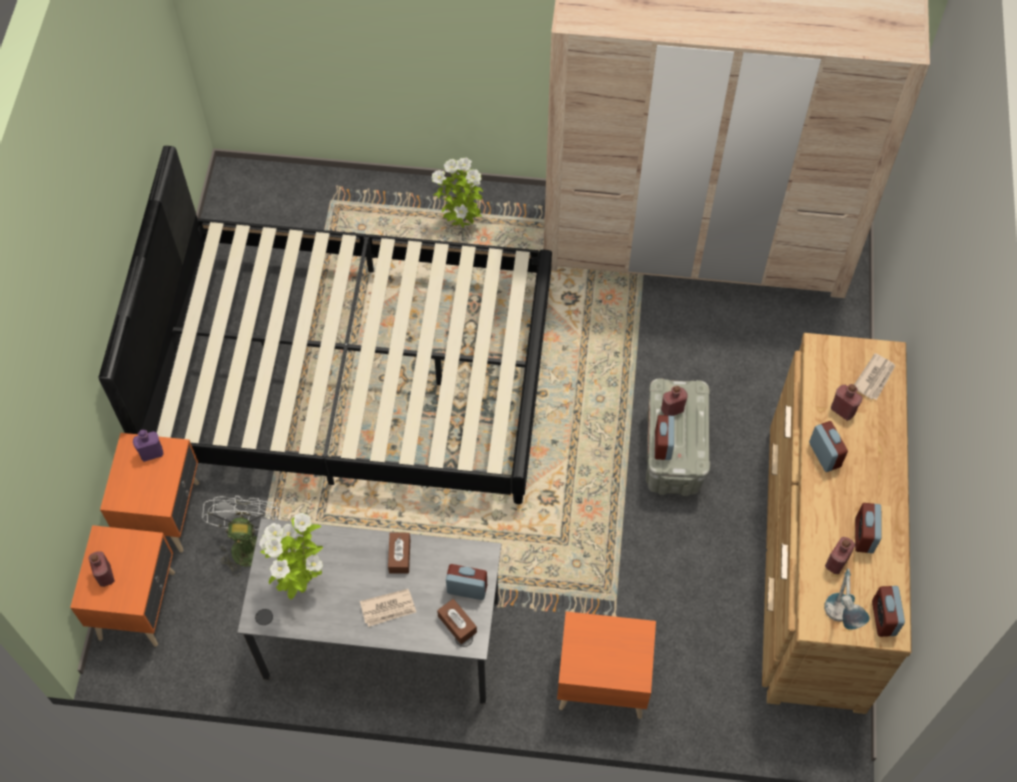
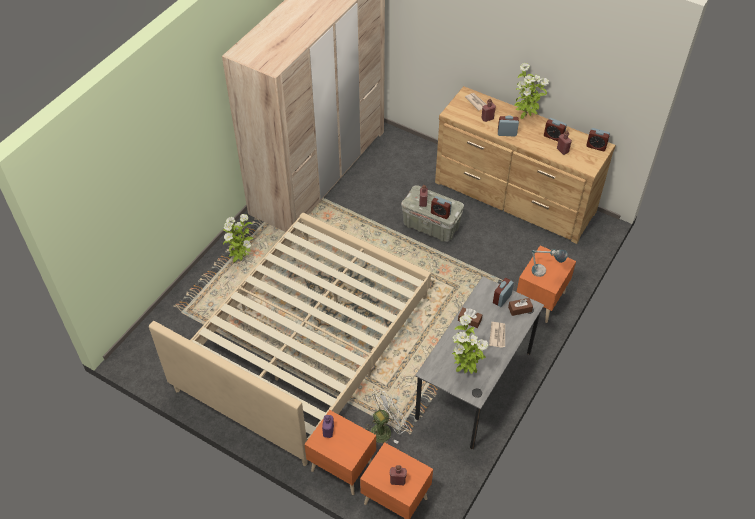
camera: 65 degrees left, 10 degrees down
(247, 543) = (384, 430): white fan -> white fan turned 120 degrees clockwise
(352, 373) = (304, 342): black bed -> beige bed
(839, 620) = (591, 160): table lamp -> table lamp (544, 273)
(886, 470) = (525, 117): none -> potted plant

